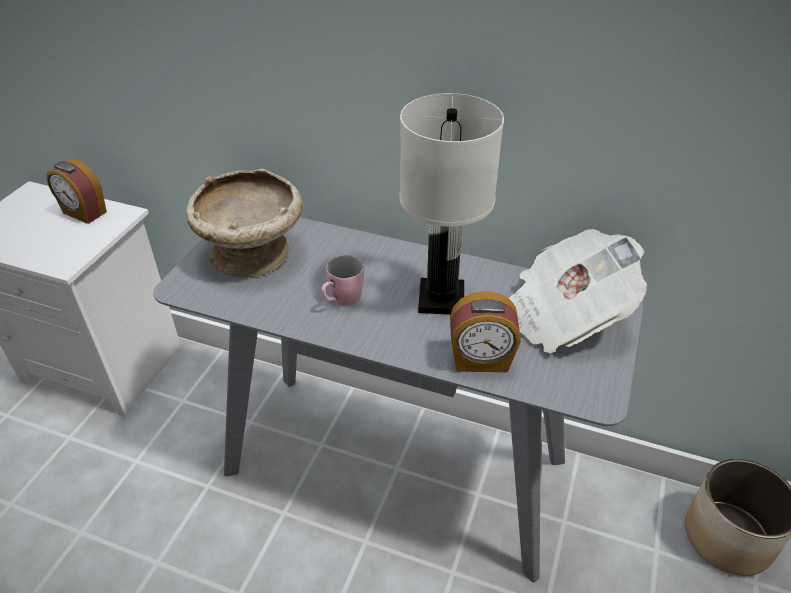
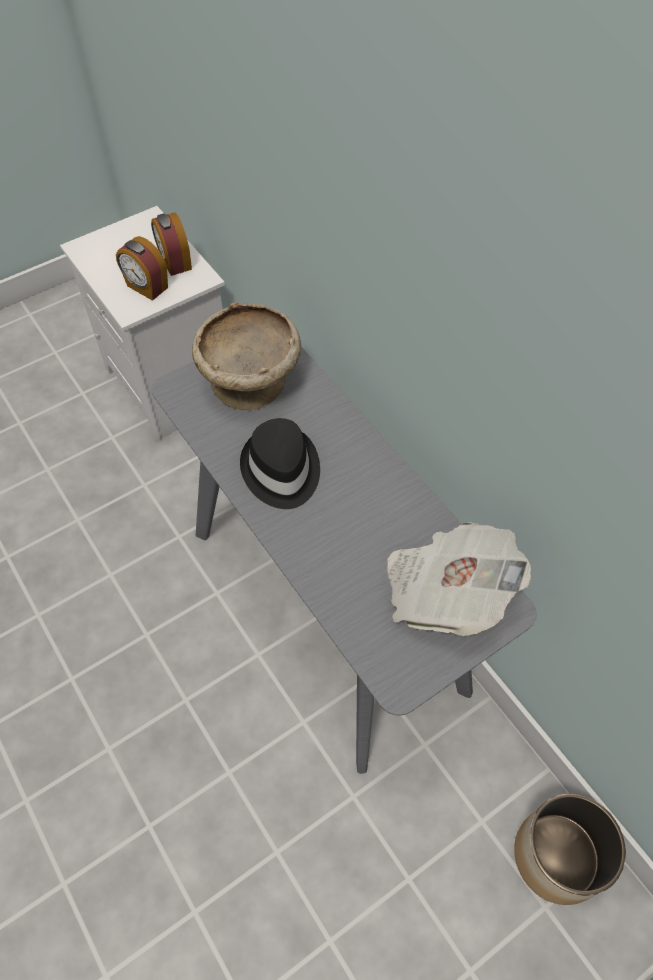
camera: 35 degrees right, 15 degrees up
(342, 301) = (280, 470): pink mug -> black hat
(440, 299) = (358, 514): white table lamp -> none
(481, 360) = (338, 591): alarm clock -> alarm clock (146, 287)

